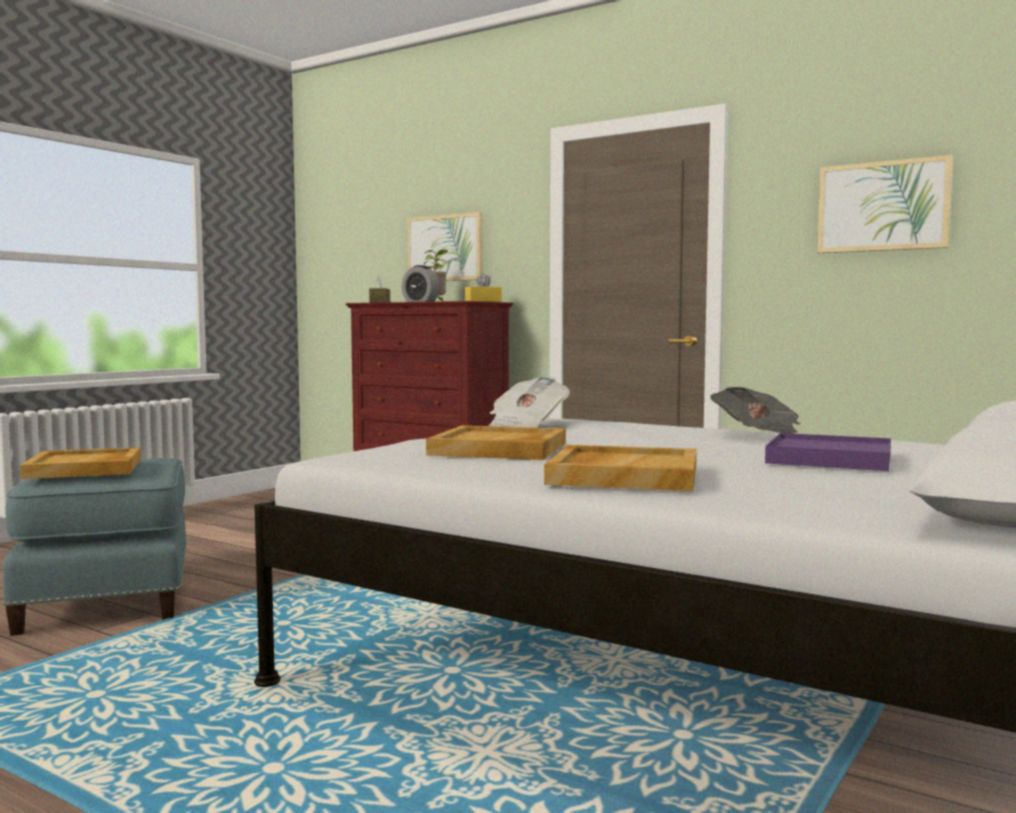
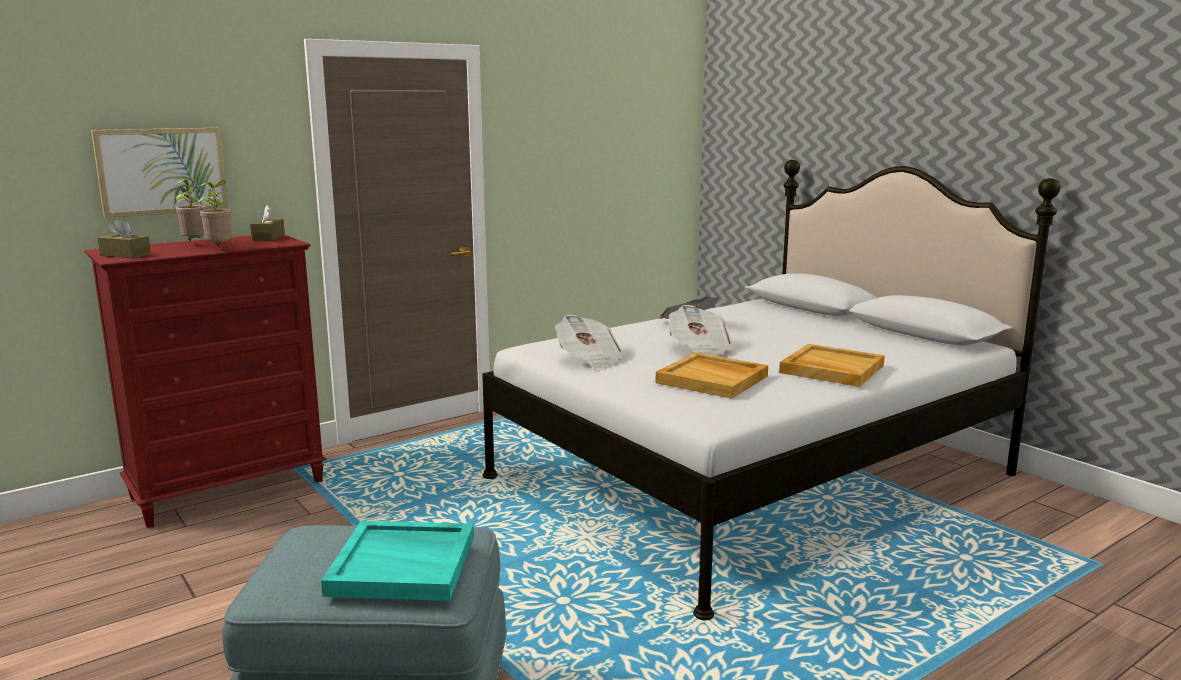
camera: 70 degrees left, 10 degrees up
(85, 468) = (404, 565): beige tray -> turquoise tray
(420, 301) = (220, 249): alarm clock -> potted plant
(483, 301) = (268, 237): yellow tissue box -> brown tissue box
(629, 441) = (699, 349): none -> newspaper
(829, 459) = (787, 330): purple tray -> none
(883, 206) = (583, 140): picture -> none

